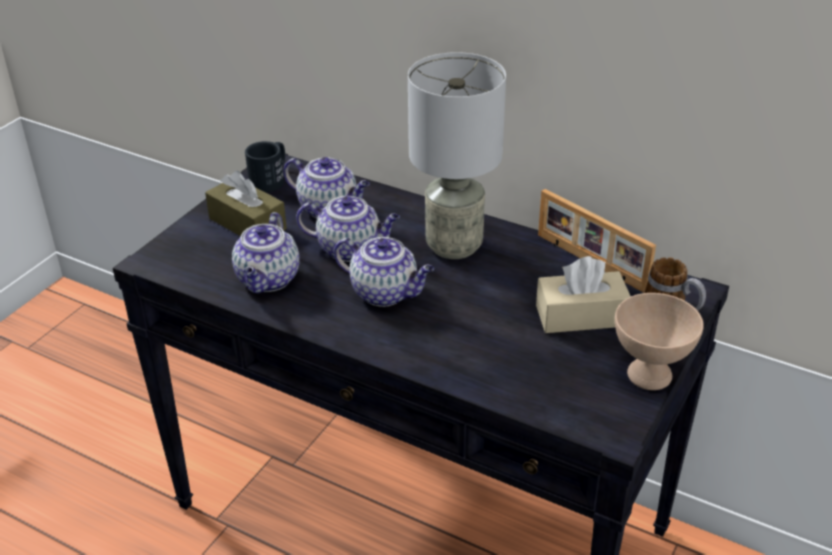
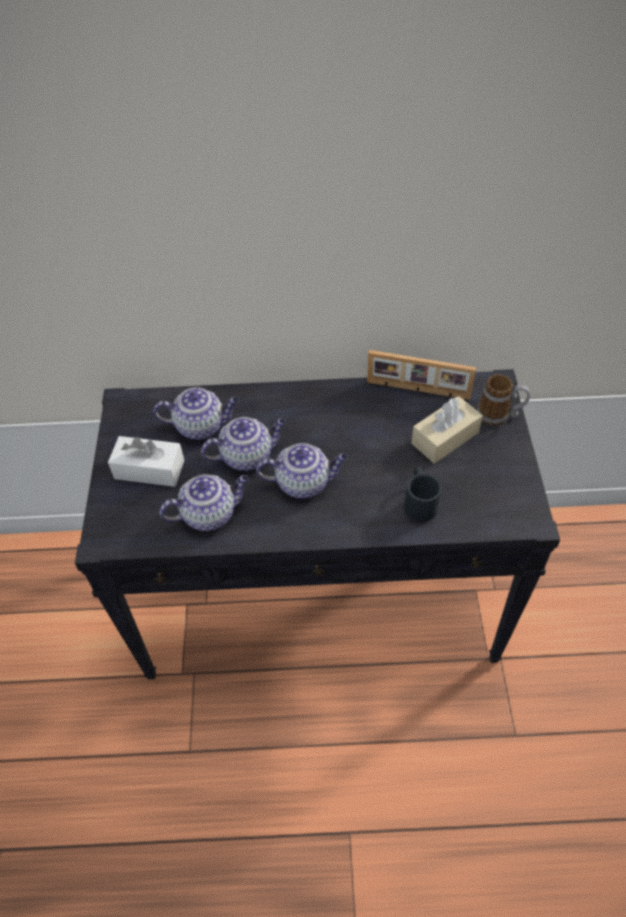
camera: 30 degrees left, 15 degrees up
(247, 224) = (149, 469): brown tissue box -> white tissue box
(268, 280) = (210, 513): teapot -> teapot turned 90 degrees counterclockwise
(271, 179) = (131, 418): black mug -> black mug (419, 501)
(454, 246) = (318, 419): grey table lamp -> none
(649, 374) = (518, 464): beige bowl -> none

